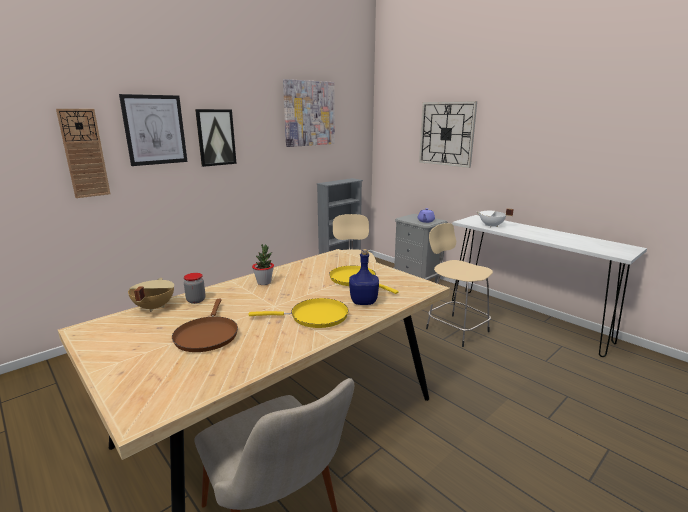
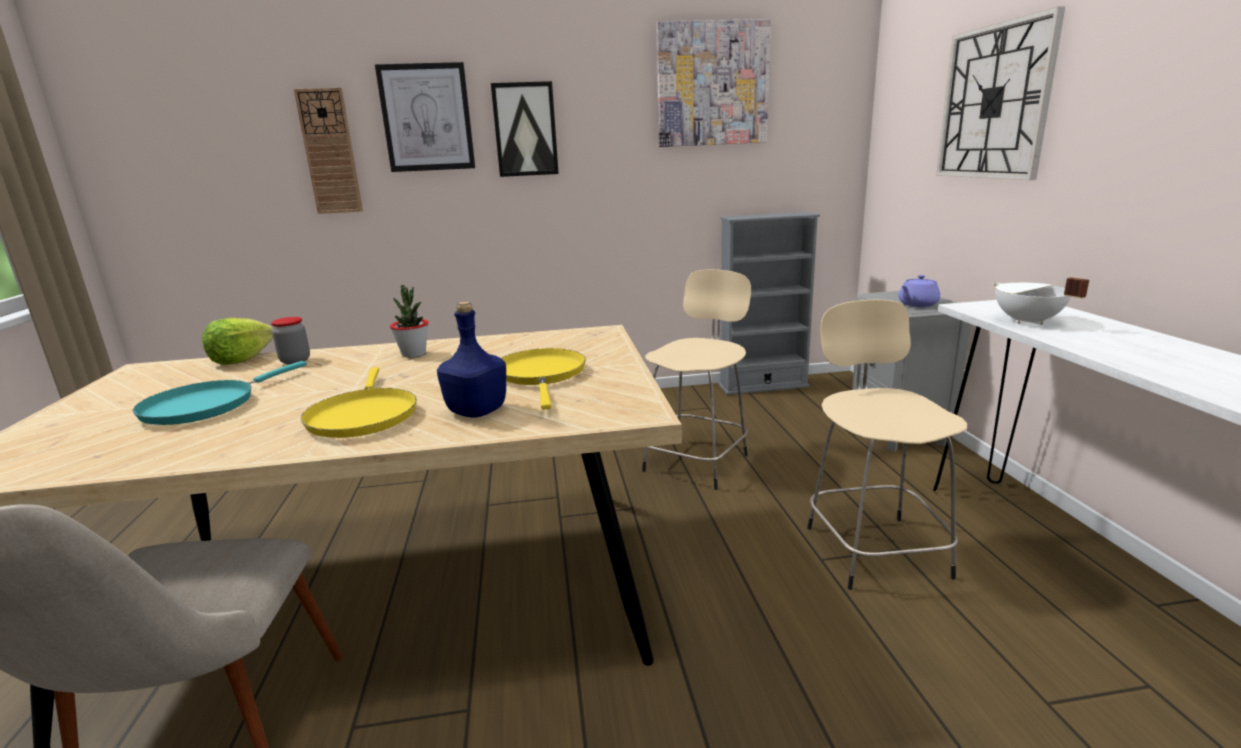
camera: 35 degrees right, 0 degrees up
(153, 307) = (242, 359): beige cooking pot -> lettuce
(207, 335) = (206, 405): brown frying pan -> turquoise frying pan
(315, 317) = (363, 416): yellow frying pan -> yellow frying pan turned 45 degrees clockwise

